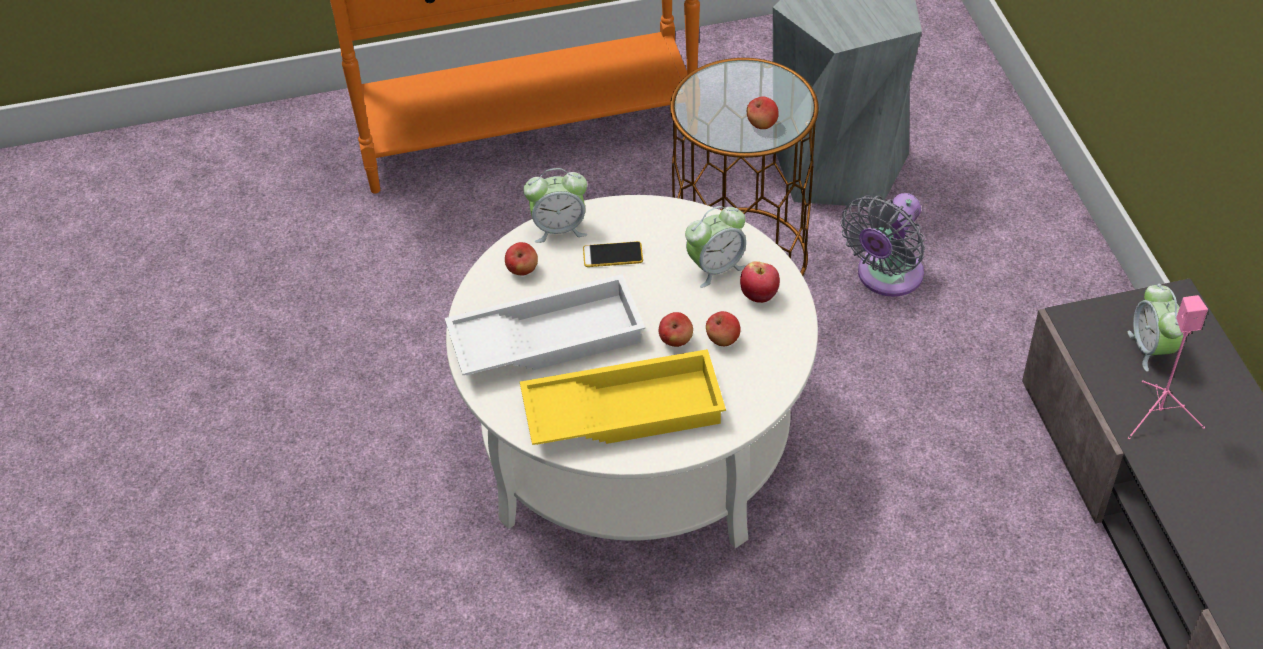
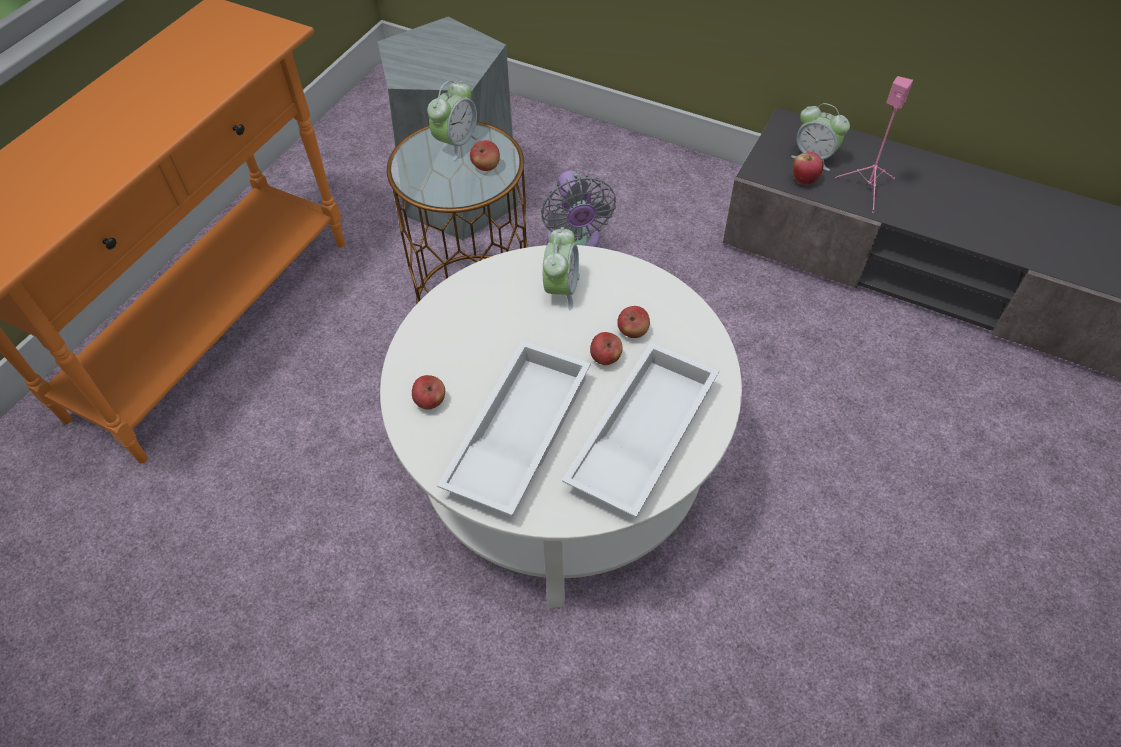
camera: 50 degrees left, 5 degrees up
(559, 228) = (416, 350): alarm clock -> alarm clock (456, 143)
(613, 255) = (481, 337): phone -> none
(624, 409) = (640, 434): yellow tray -> white tray
(759, 296) = (613, 285): apple -> apple (804, 180)

